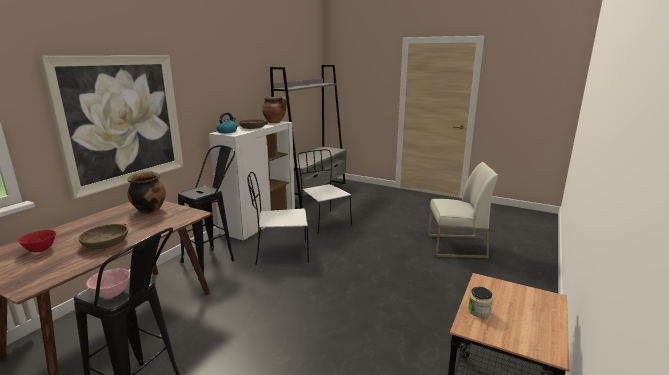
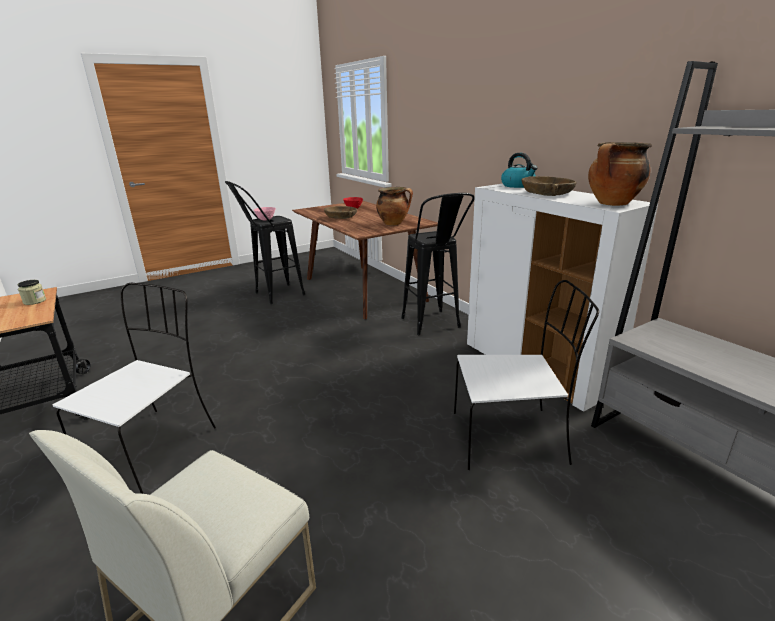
camera: 120 degrees right, 5 degrees up
(122, 120) = (439, 137): picture -> none
(280, 253) = (411, 366): white chair -> white chair (152, 445)

